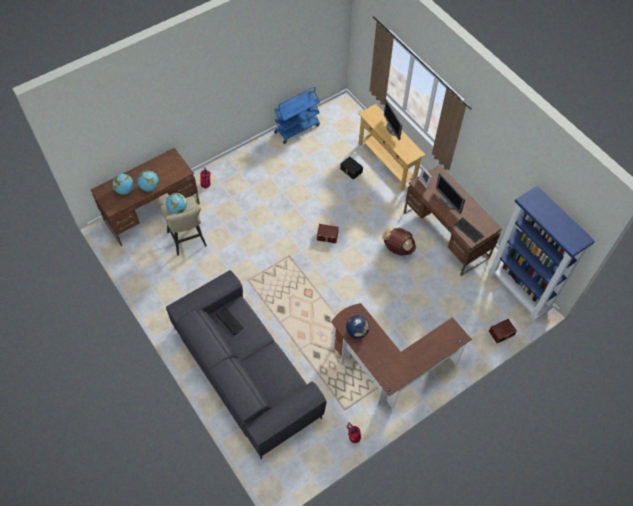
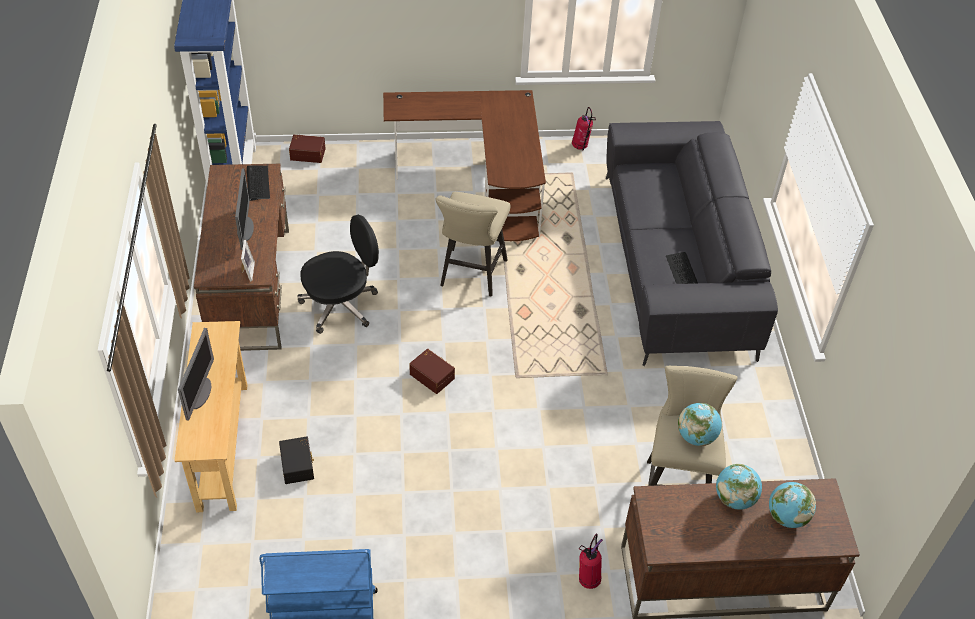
camera: 150 degrees left, 10 degrees down
(349, 300) = (471, 276): none -> beige stool
(357, 332) = (520, 158): globe -> none
(397, 249) = (341, 305): brown backpack -> black office chair

